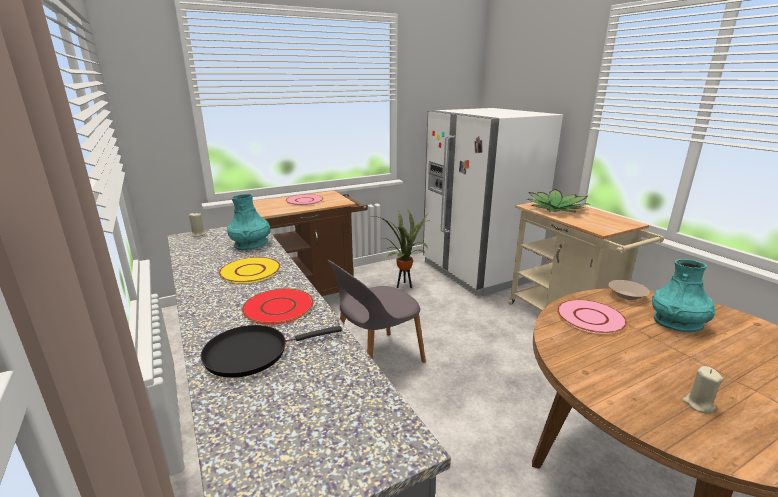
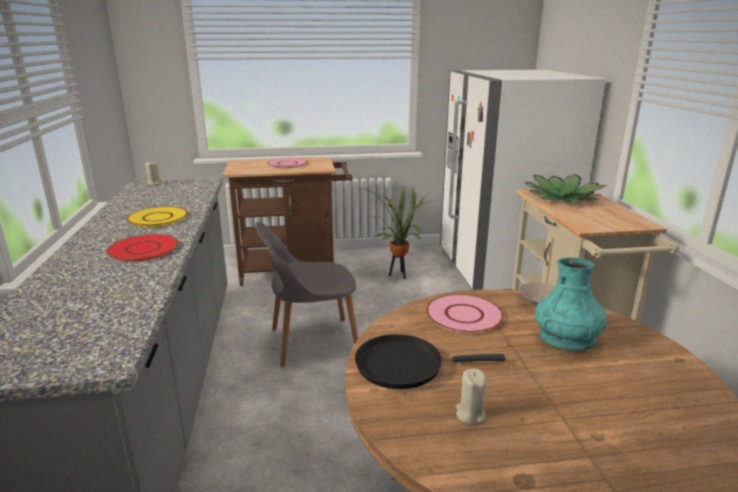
camera: 20 degrees right, 0 degrees up
(251, 244) = (187, 196): turquoise vase -> none
(252, 353) = (81, 278): black frying pan -> black frying pan (405, 365)

